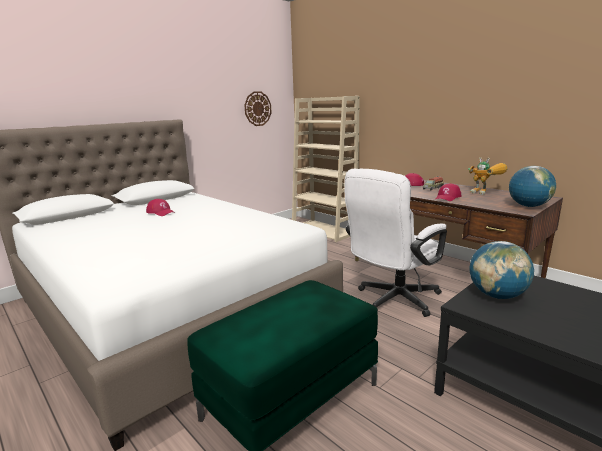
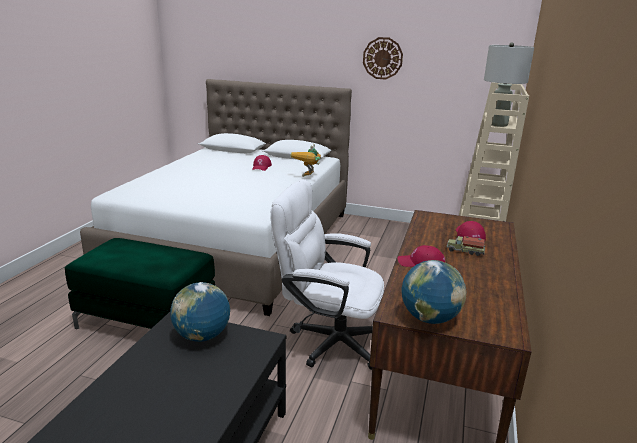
camera: 60 degrees right, 5 degrees up
(257, 108) = (458, 87): wall clock -> wall clock (382, 58)
(338, 121) = (498, 125): none -> grey table lamp
(486, 193) = (479, 287): toy robot -> toy robot (308, 177)

